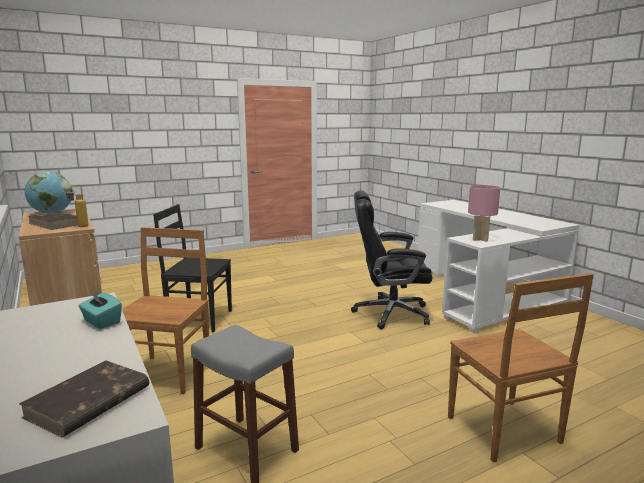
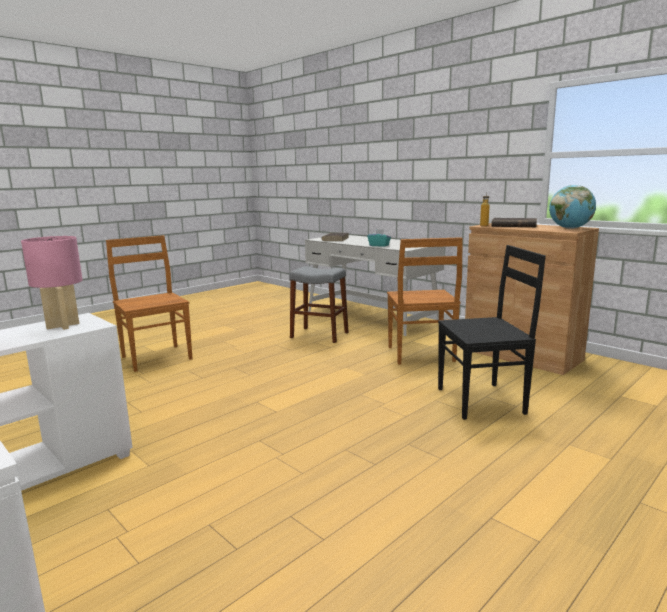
camera: 165 degrees right, 0 degrees up
(389, 313) = (218, 451): black office chair -> none

